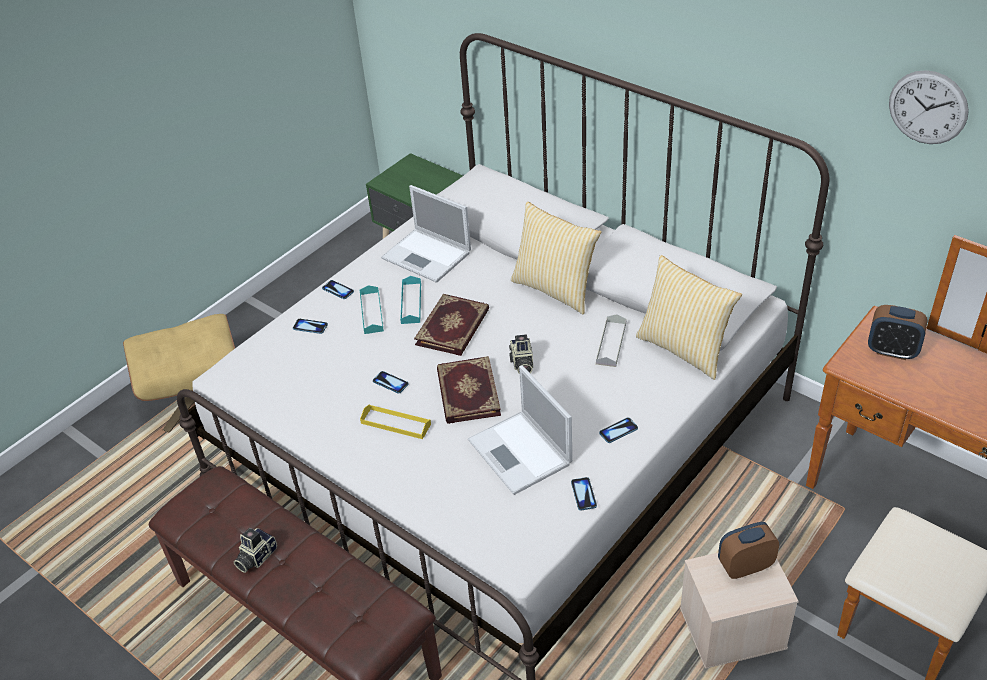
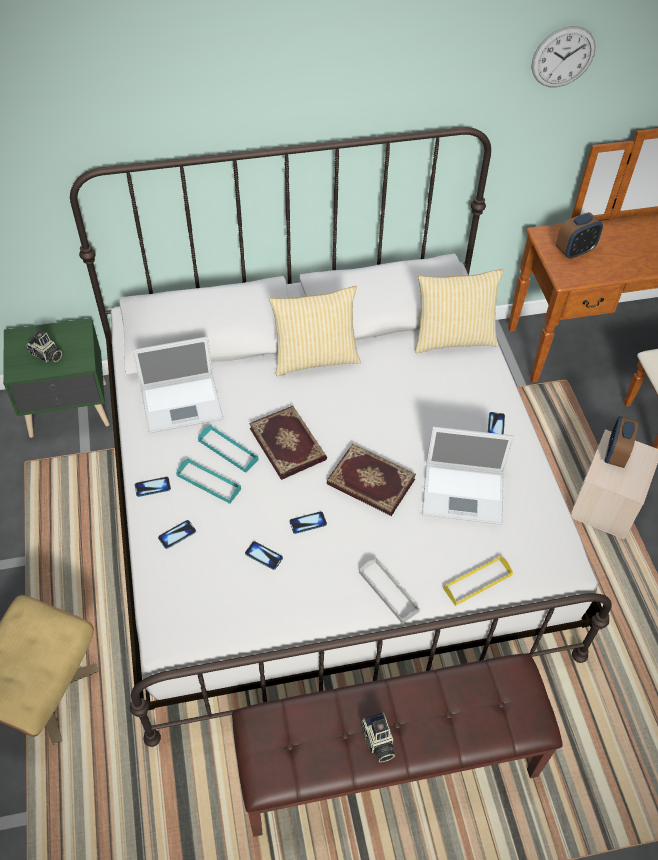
camera: 55 degrees left, 10 degrees up
(396, 423) = (357, 548): yellow tray -> yellow tray (477, 582)
(521, 363) = (373, 431): camera -> camera (46, 355)
(583, 494) = (536, 485): phone -> phone (263, 556)
(611, 343) = (407, 370): grey tray -> grey tray (388, 591)

